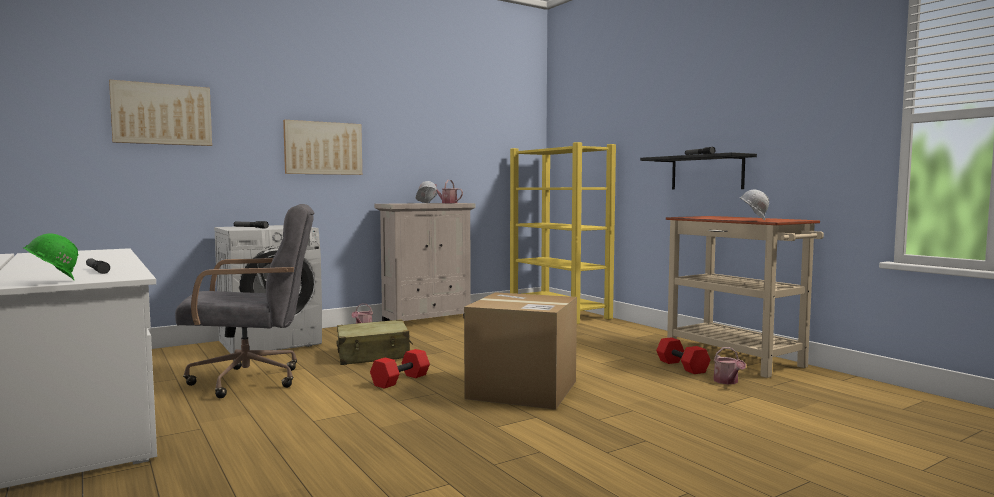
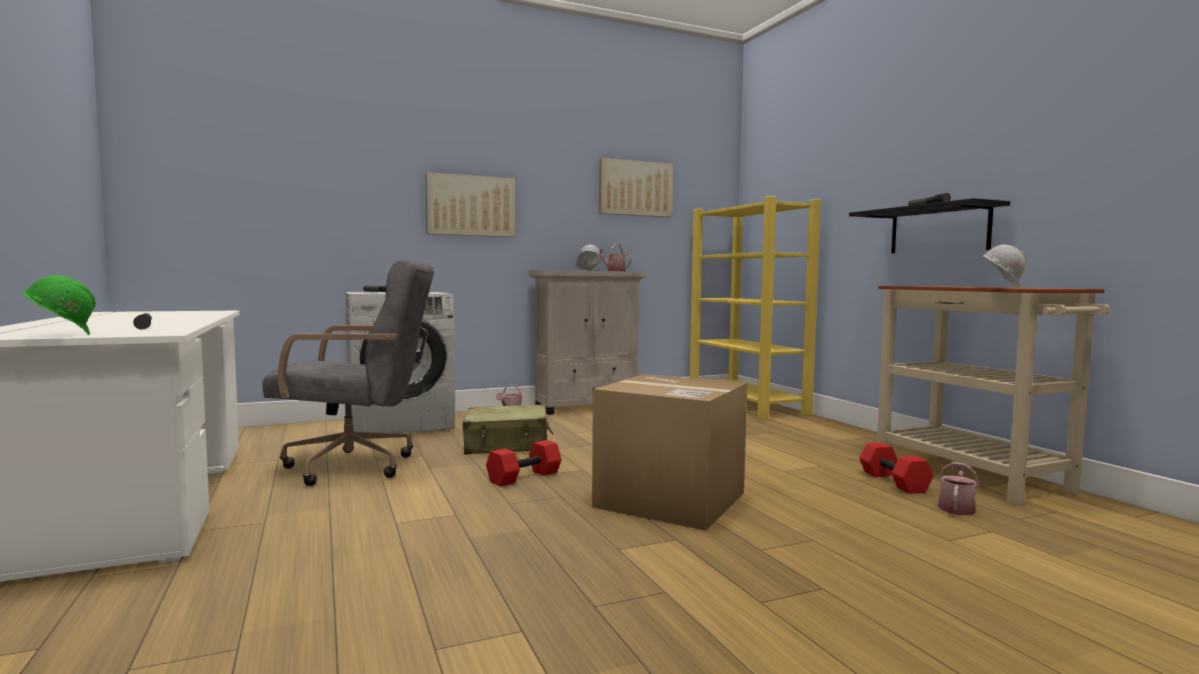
camera: 10 degrees right, 0 degrees up
(162, 114) = (291, 165): picture -> picture (635, 188)
(727, 382) = (957, 507): watering can -> watering can turned 150 degrees counterclockwise

